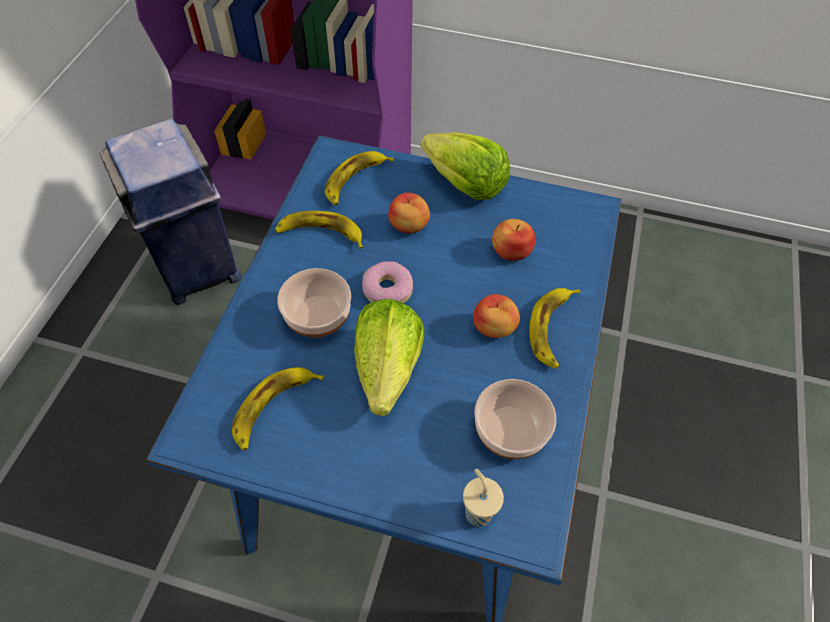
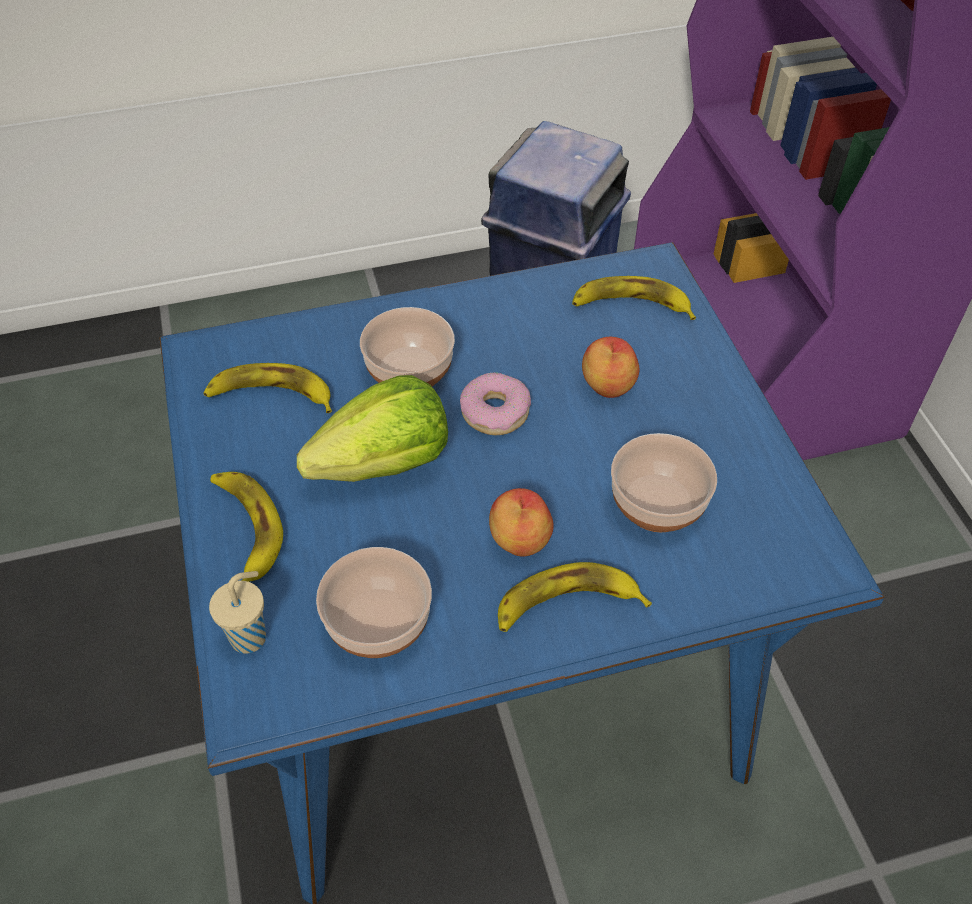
camera: 60 degrees right, 5 degrees down
(320, 233) = (525, 316): banana -> banana (245, 529)
(464, 184) = (727, 406): lettuce -> none
(511, 251) = (659, 504): apple -> bowl

